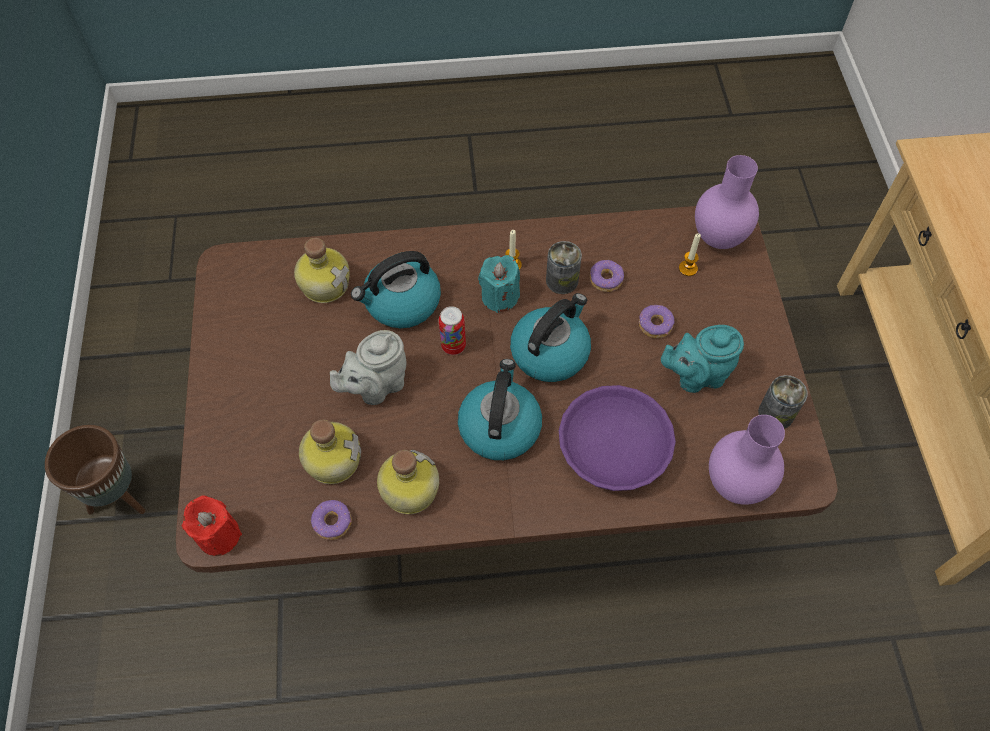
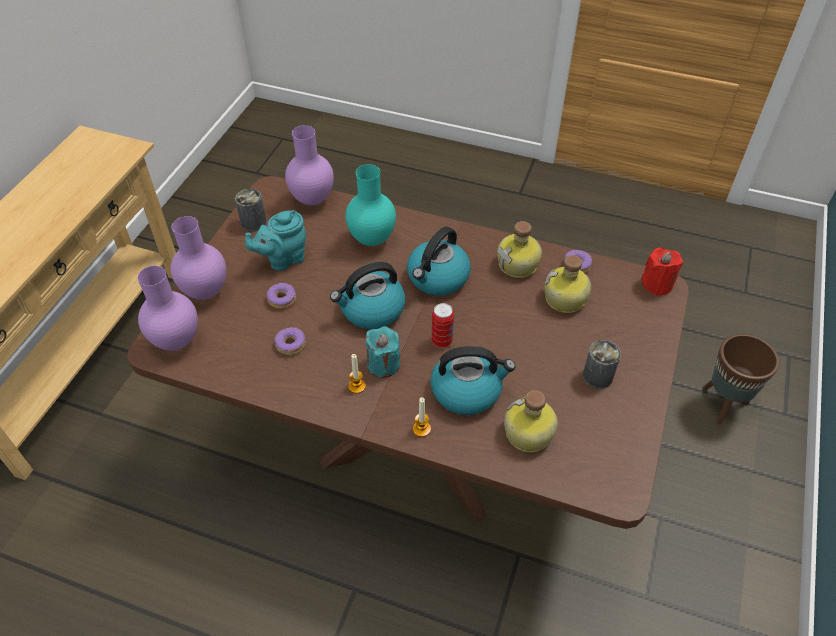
camera: 155 degrees left, 10 degrees down
(119, 497) = (742, 560): brown planter -> brown planter (723, 405)
(376, 386) = (515, 334): grey teapot -> none
(562, 280) = (325, 357): can -> can (597, 376)
(613, 449) = (371, 240): purple bowl -> turquoise vase
(688, 268) = (221, 328): candle -> candle (421, 429)
(696, 375) = (283, 259): turquoise teapot -> turquoise teapot turned 135 degrees clockwise
(743, 300) = (205, 291): none -> purple vase

